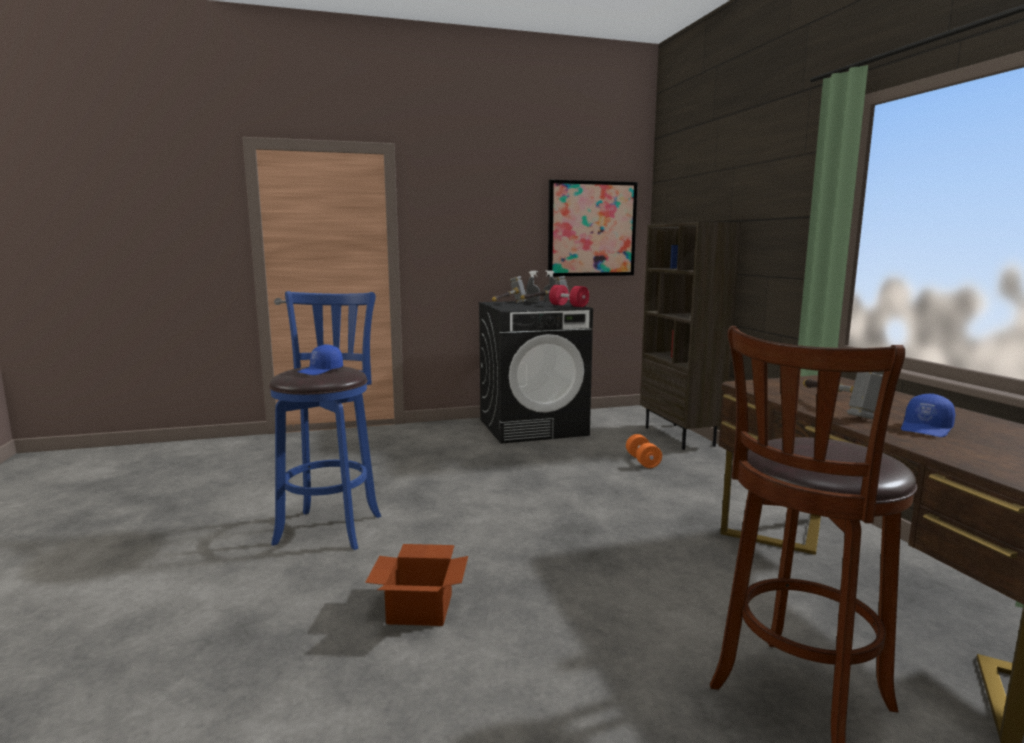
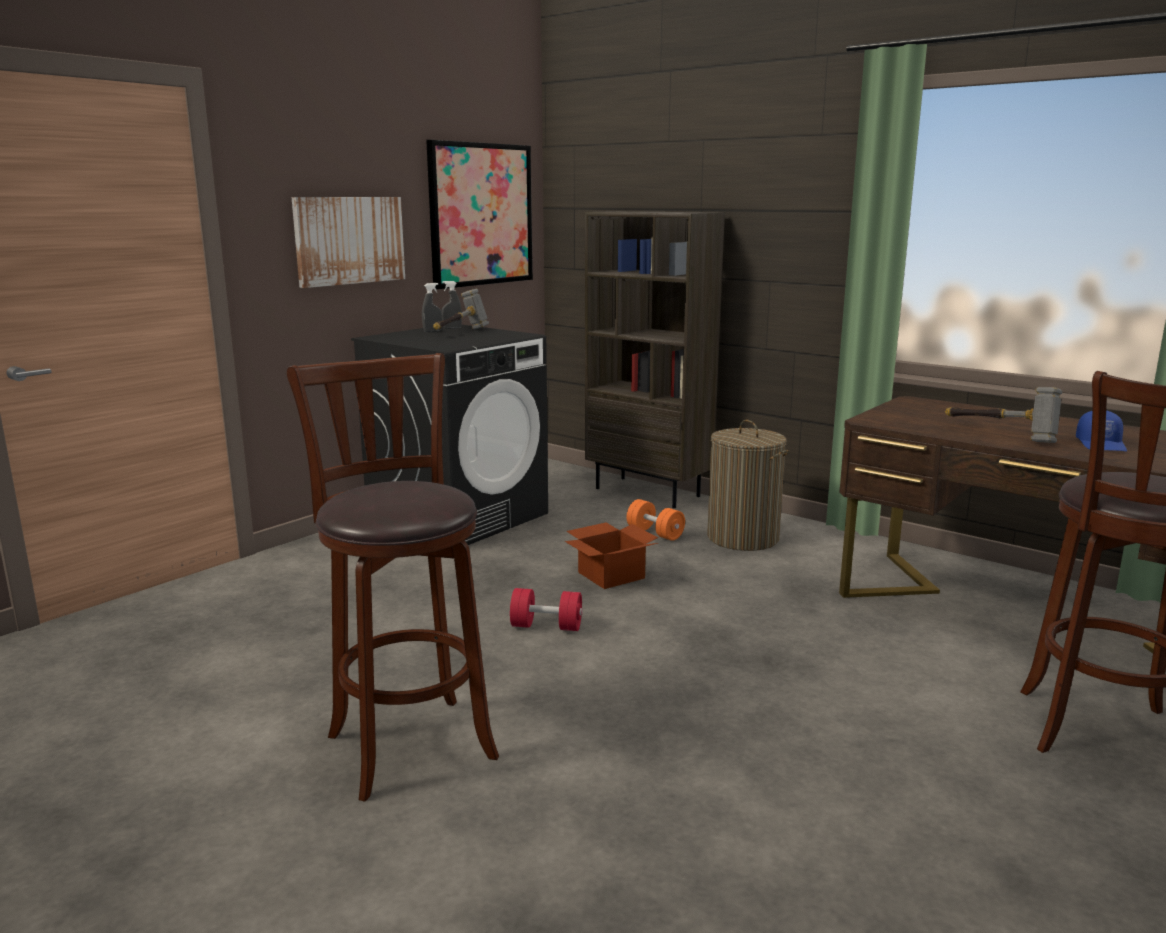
camera: 35 degrees left, 5 degrees up
(321, 371) = (408, 495): blue cap -> none
(331, 527) = (408, 741): blue stool -> brown stool
(421, 607) = (697, 794): cardboard box -> cardboard box (611, 574)
(485, 242) = (349, 240): none -> picture
(509, 304) = (416, 339): hammer -> none
(568, 306) = (504, 334): red dumbbell -> red dumbbell (546, 626)
(705, 478) = (743, 538): none -> laundry basket

